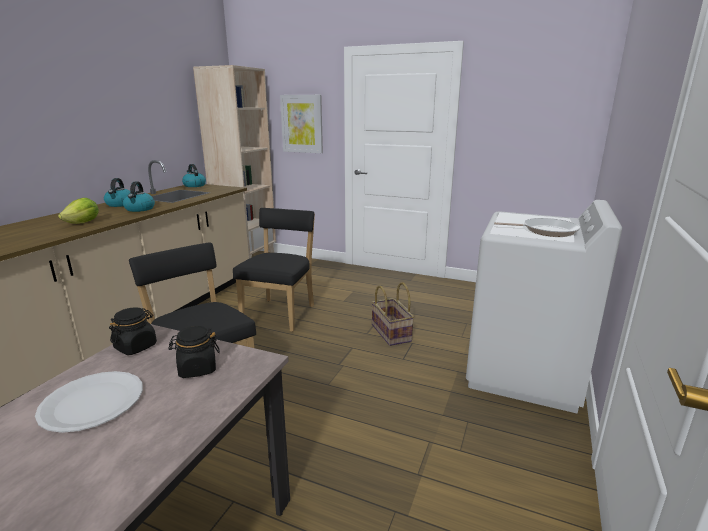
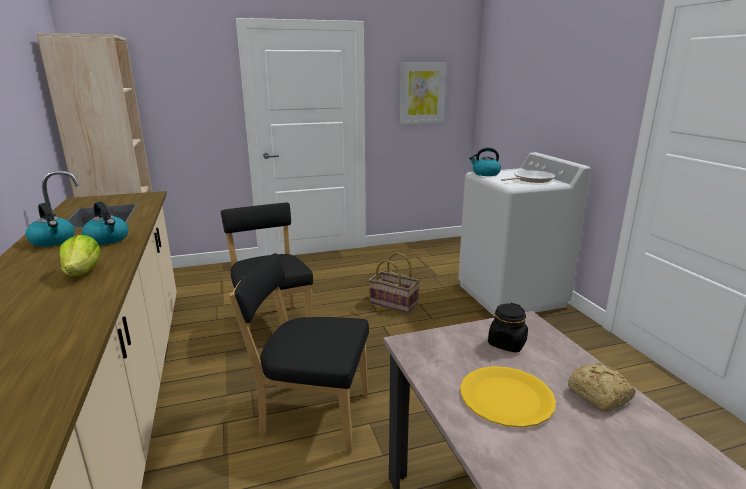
camera: 40 degrees left, 0 degrees up
(92, 403) = (506, 398): white plate -> yellow plate
(136, 346) = (425, 354): black jar -> none
(138, 447) = (599, 396): none -> bread
(194, 185) = (83, 200): kettle -> kettle (485, 174)
(302, 124) = (186, 106): picture -> picture (422, 93)

